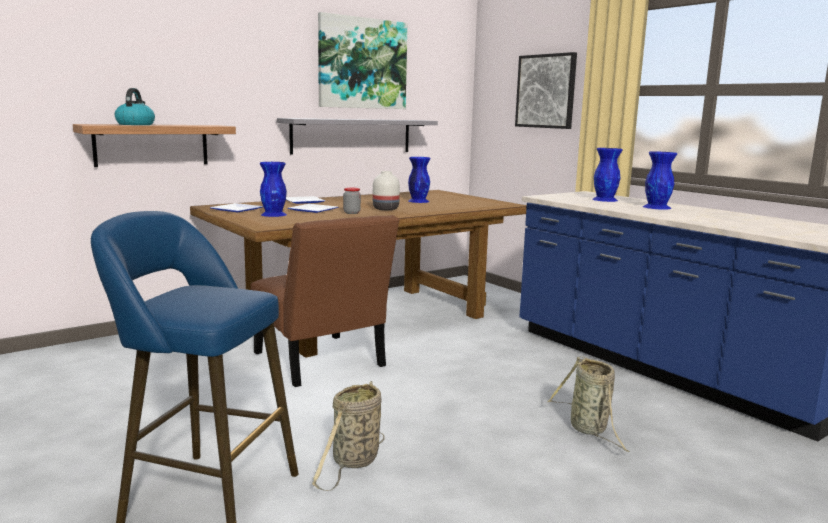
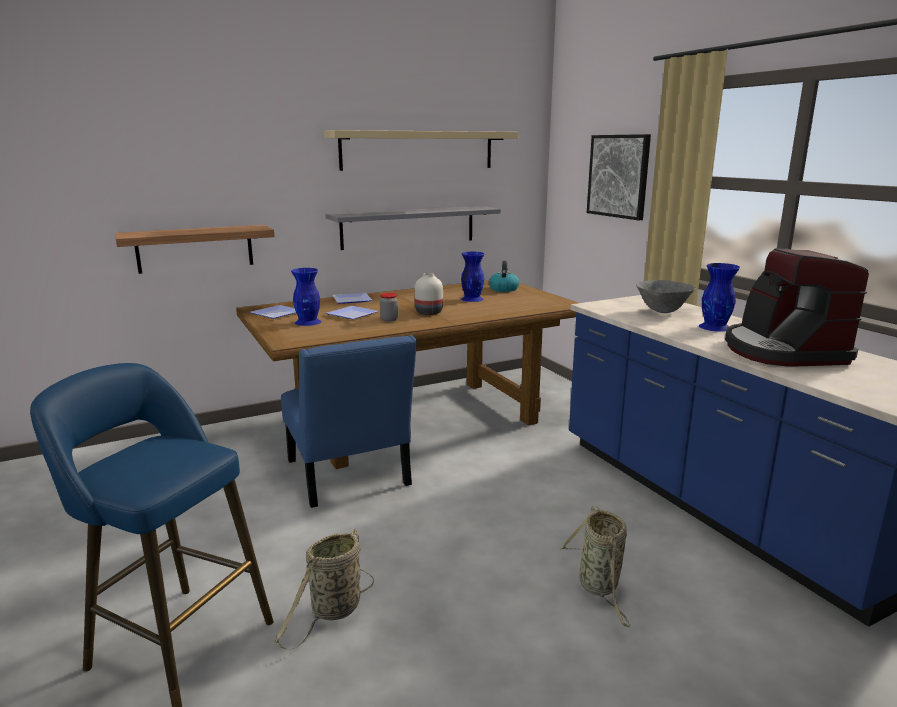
camera: 10 degrees right, 5 degrees up
(135, 124) = (174, 231): kettle -> kettle (503, 289)
(321, 363) = (349, 477): brown chair -> blue chair
(362, 63) = (418, 150): picture -> beige shelf
(605, 200) = (662, 311): blue vase -> grey bowl
(722, 218) = (782, 351): none -> coffee machine

